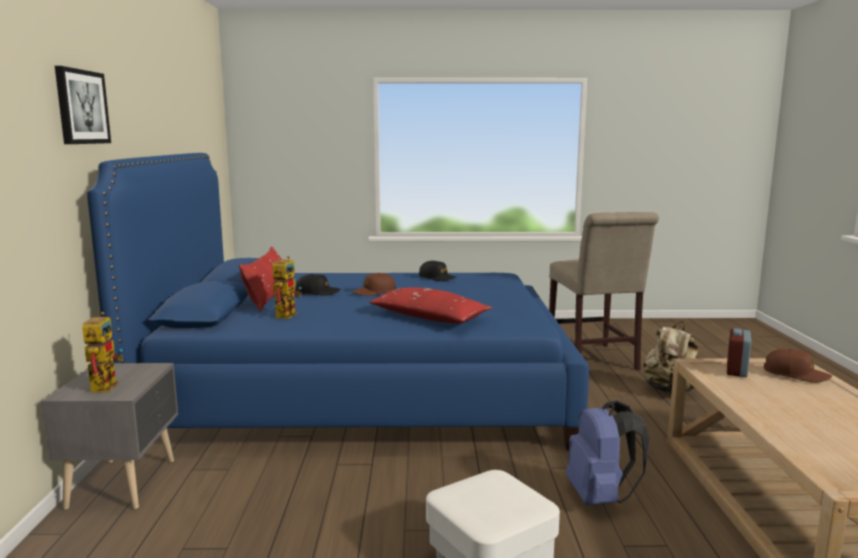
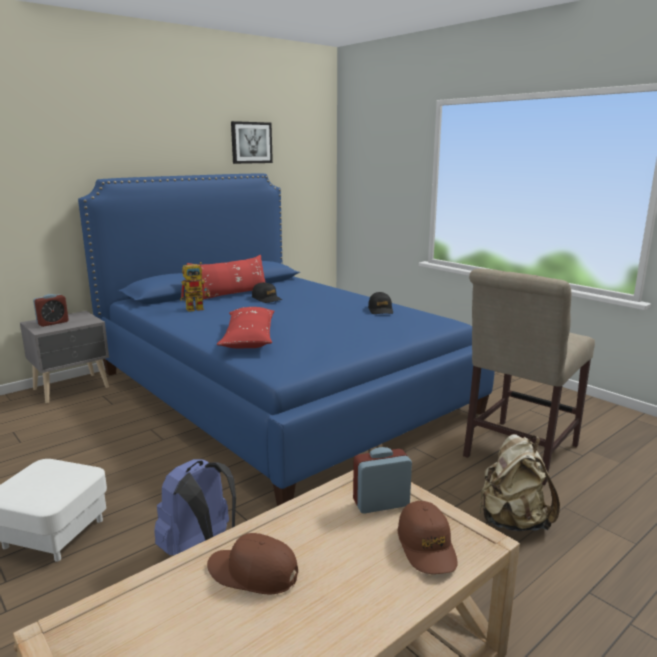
camera: 50 degrees right, 5 degrees up
(81, 107) = (90, 142): picture -> picture (251, 142)
(104, 385) = (53, 323): toy robot -> alarm clock
(374, 292) = (294, 308): brown cap -> brown cap (253, 573)

